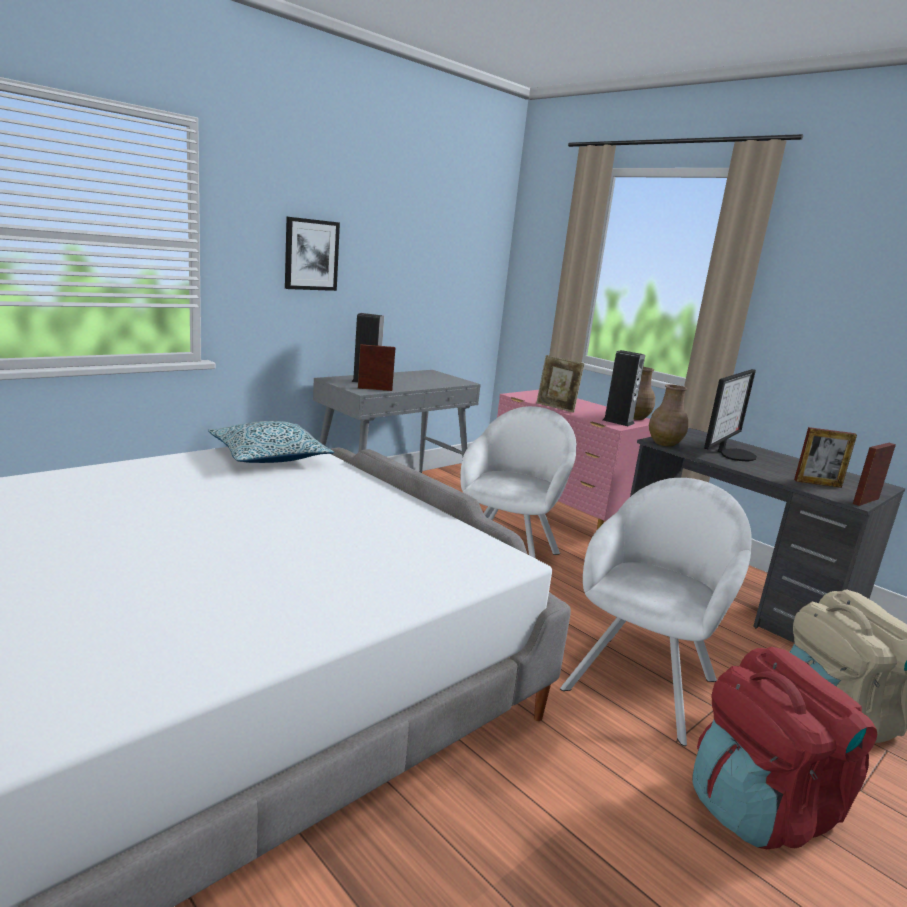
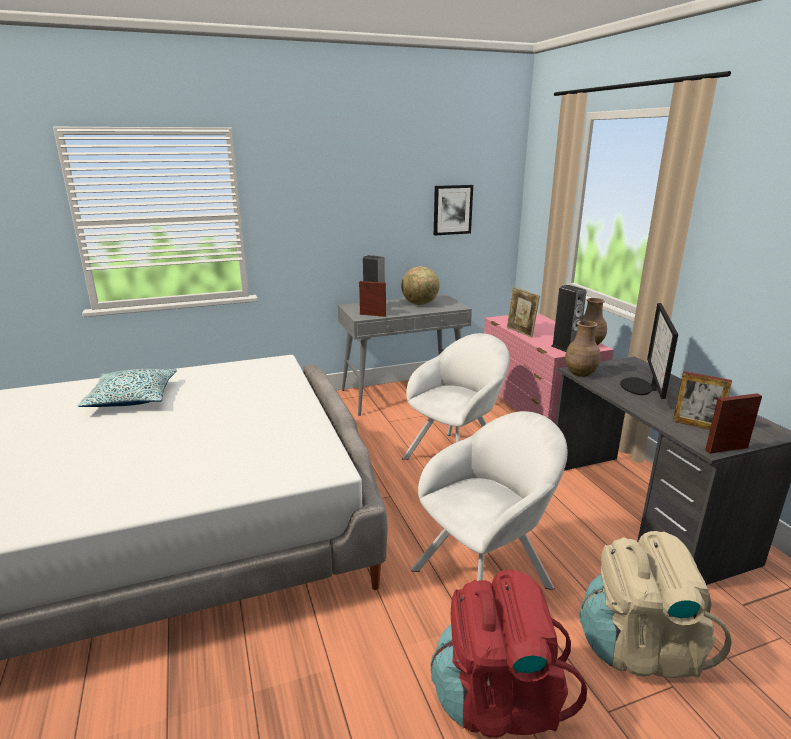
camera: 25 degrees right, 5 degrees up
(269, 456) = (256, 370): pillow -> pillow (132, 398)
(311, 254) = (329, 213): picture -> picture (452, 210)
(416, 378) = (420, 304): none -> globe
(733, 454) = (642, 387): monitor -> monitor turned 135 degrees clockwise

